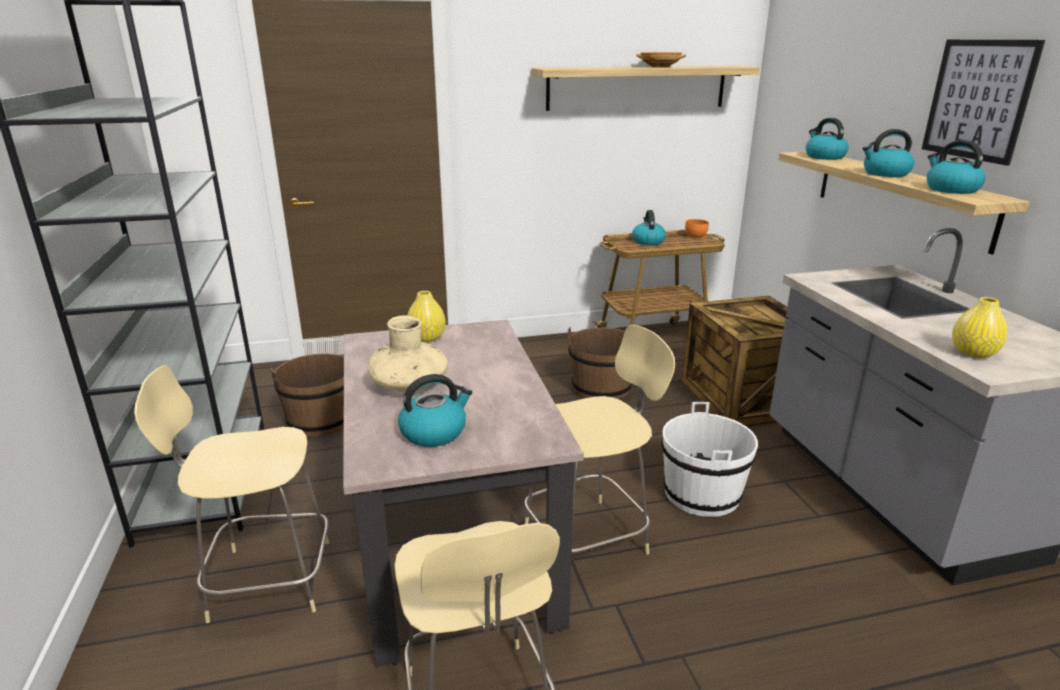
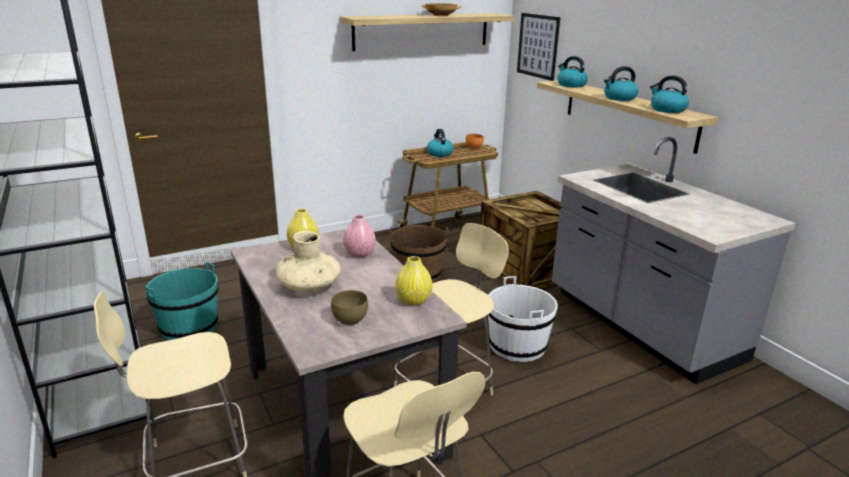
camera: 15 degrees left, 0 degrees up
(320, 420) = (189, 327): brown bucket -> turquoise bucket
(434, 432) = (348, 320): kettle -> brown bowl
(489, 352) = (359, 254): none -> pink vase
(973, 353) = (699, 223): yellow vase -> yellow vase (413, 300)
(978, 100) = (679, 46): picture -> picture (538, 46)

